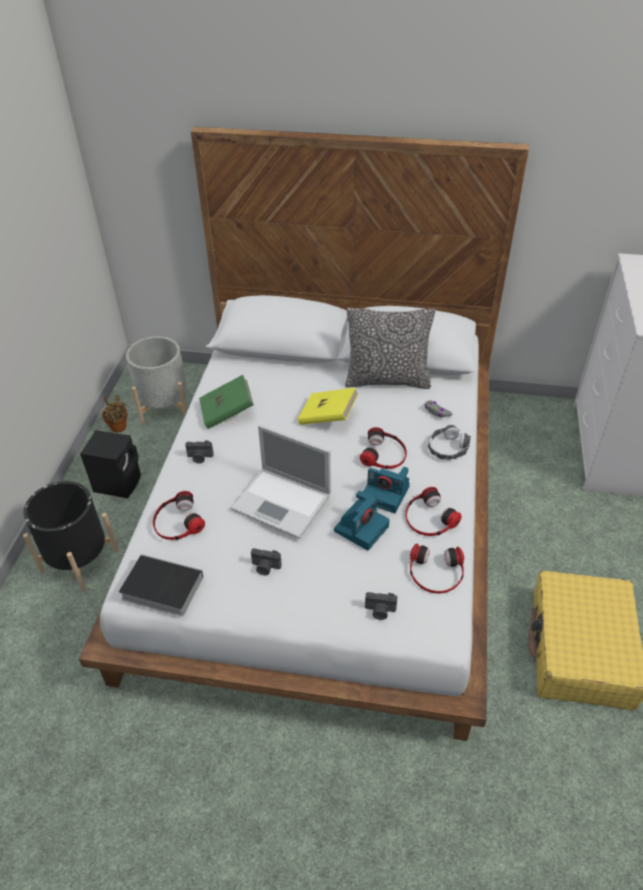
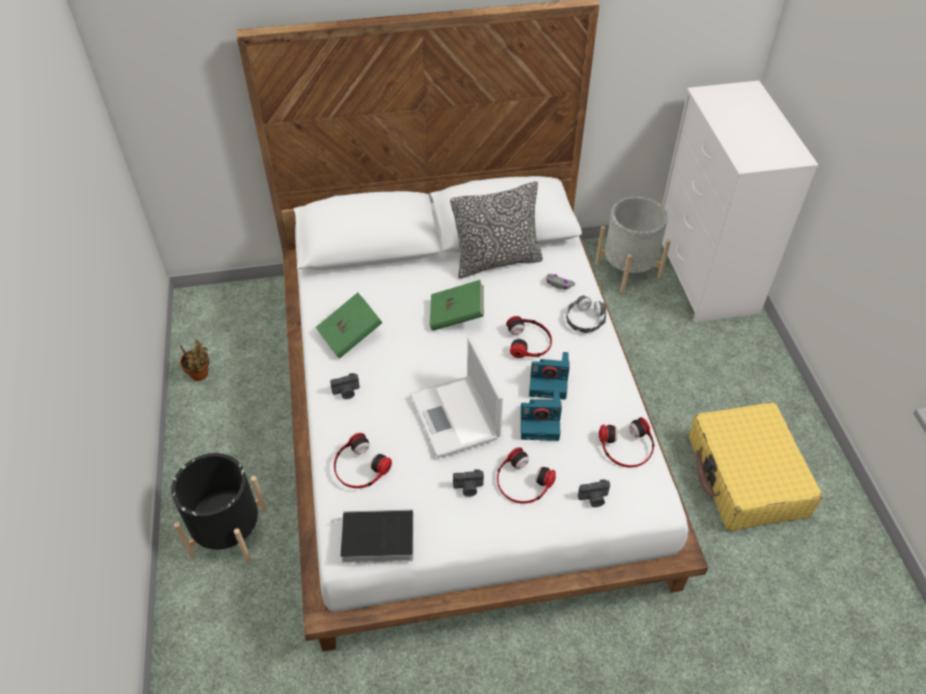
camera: 20 degrees left, 5 degrees up
(118, 482) = (230, 436): black speaker -> none
(164, 407) = (241, 338): grey planter -> grey planter (628, 270)
(283, 502) = (455, 418): laptop -> laptop turned 60 degrees clockwise
(328, 417) = (456, 315): yellow book -> green book
(361, 528) = (541, 422): camera -> camera turned 75 degrees clockwise
(429, 518) = (598, 395): headphones -> headphones (522, 482)

